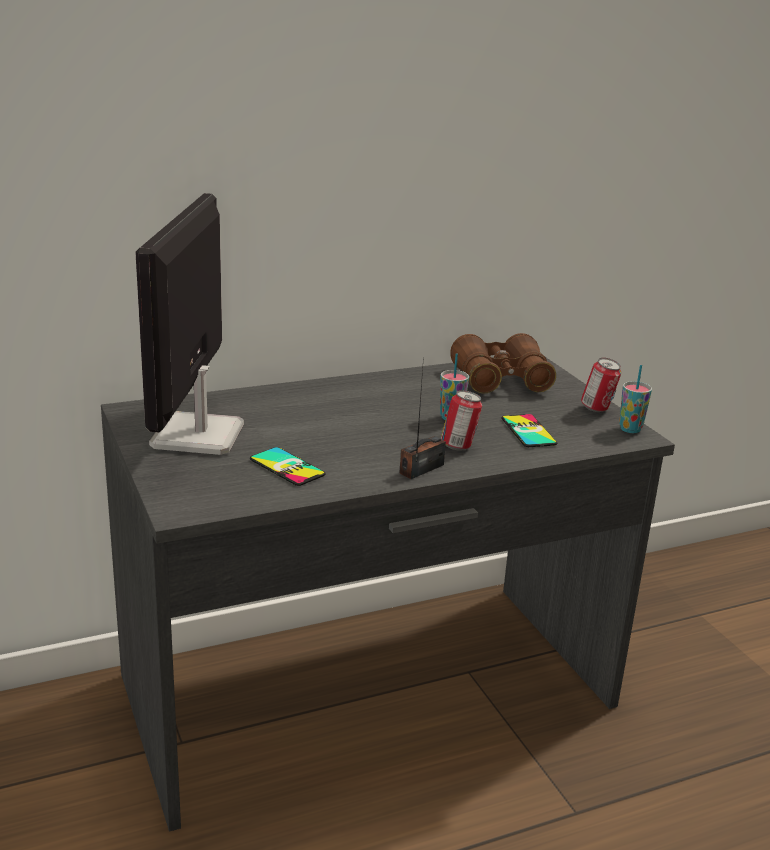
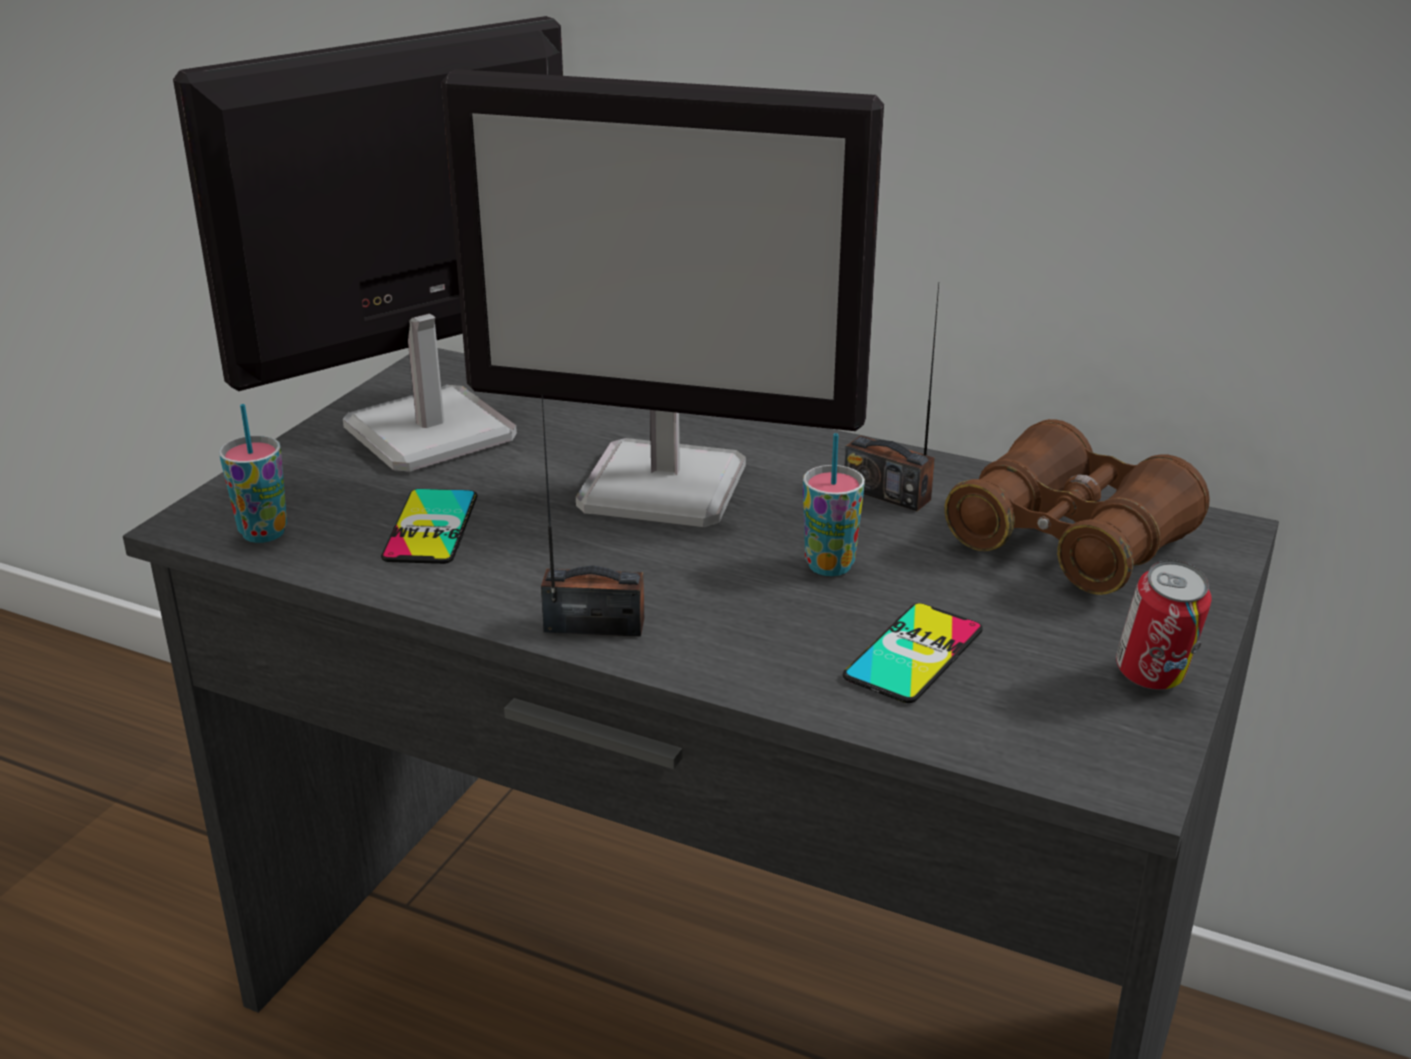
camera: 50 degrees right, 5 degrees up
(341, 416) = (667, 487): none -> monitor
(418, 388) = (887, 493): none -> radio
(459, 447) = (731, 620): can -> none
(630, 429) = (1139, 753): cup -> cup (263, 533)

